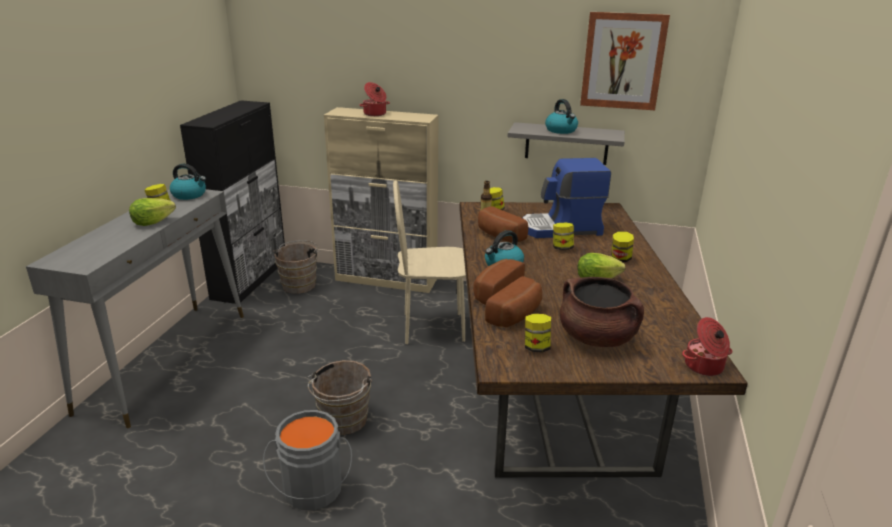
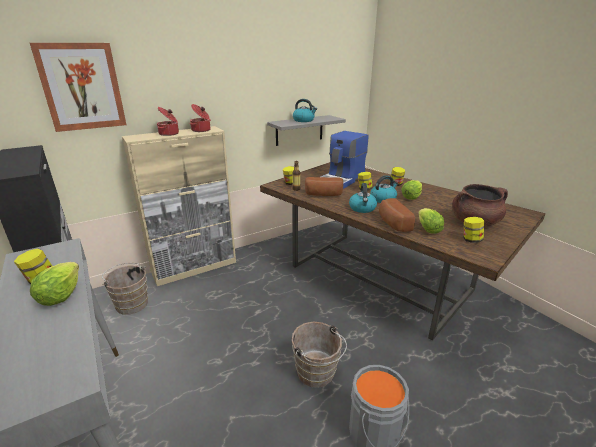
camera: 45 degrees left, 0 degrees up
(190, 195) = (47, 254): kettle -> kettle (383, 199)
(433, 327) = (272, 281): beige chair -> none
(517, 315) = (428, 229): bread -> lettuce
(623, 61) = (325, 70): picture -> picture (82, 87)
(704, 367) = (524, 214): cooking pot -> cooking pot (201, 130)

